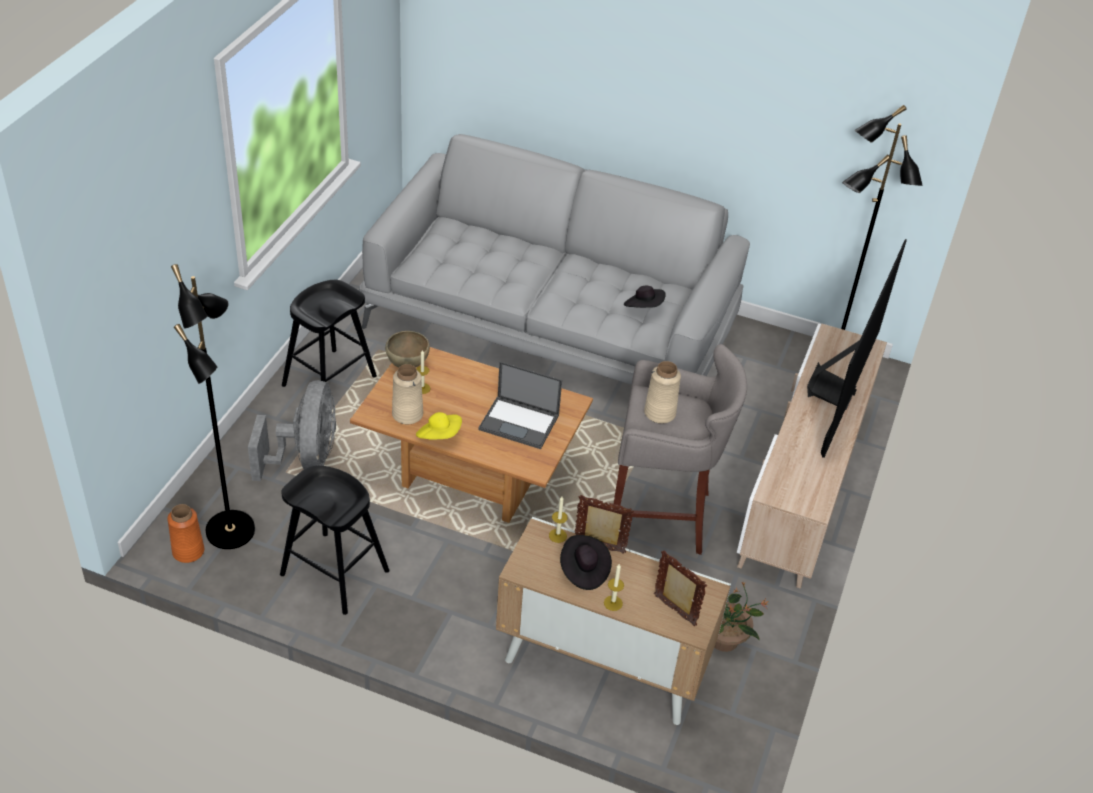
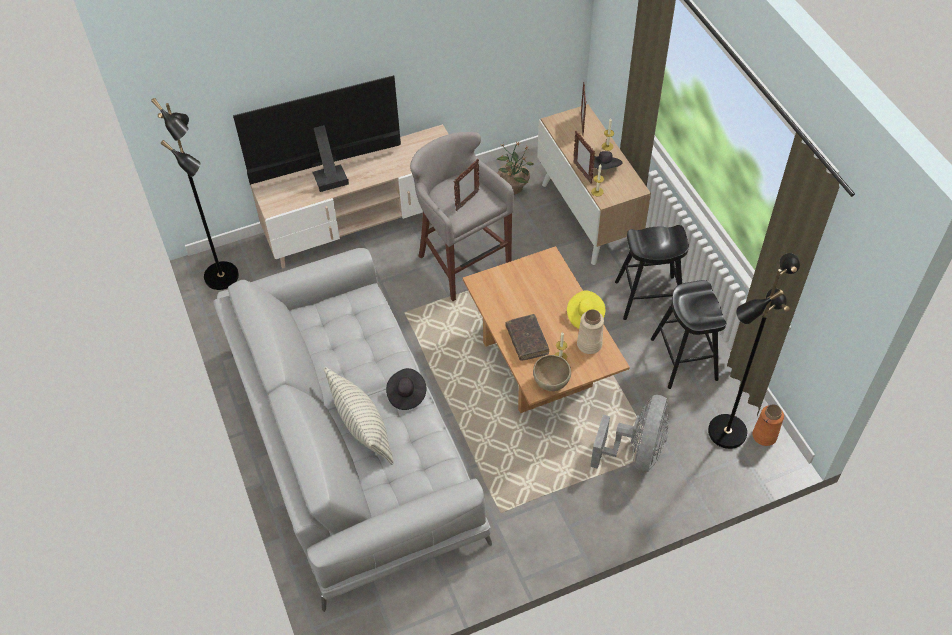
camera: 130 degrees left, 10 degrees up
(306, 459) = (636, 452): grey fan -> grey fan turned 150 degrees clockwise
(329, 381) = (563, 509): black stool -> black stool (649, 297)
(467, 383) = (527, 341): none -> brown book
(519, 254) = (362, 428): none -> pillow
(520, 422) = (526, 291): laptop -> none
(644, 307) = (342, 318): black hat -> black hat (406, 394)
(660, 413) = (467, 201): beige vase -> picture frame

